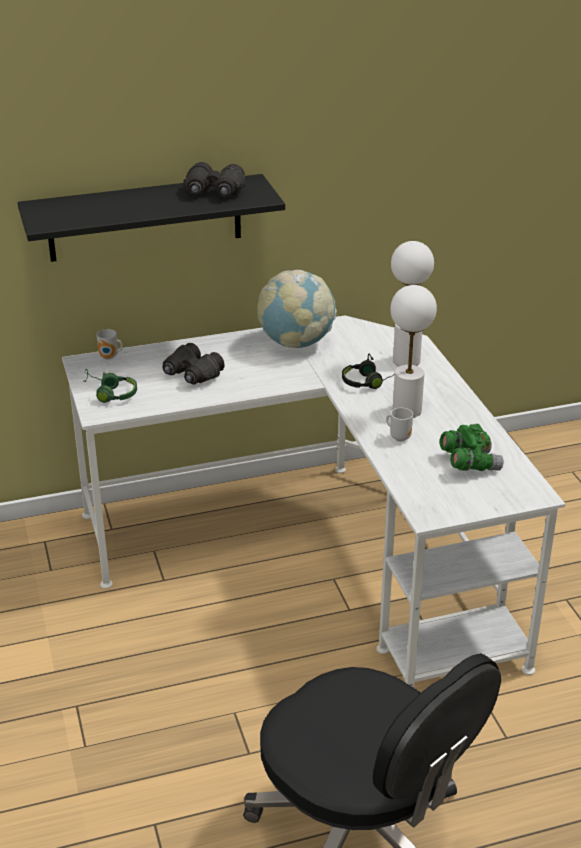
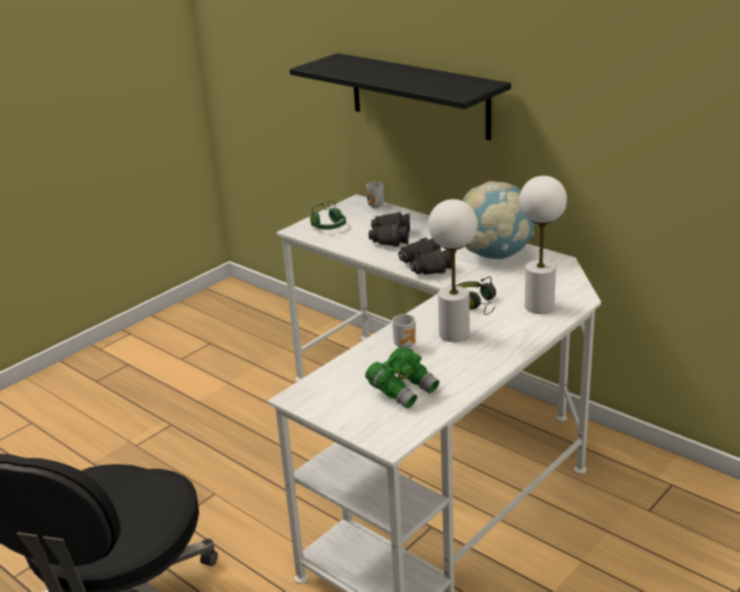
camera: 60 degrees right, 5 degrees down
(214, 192) = (444, 82): black binoculars -> black binoculars (425, 267)

